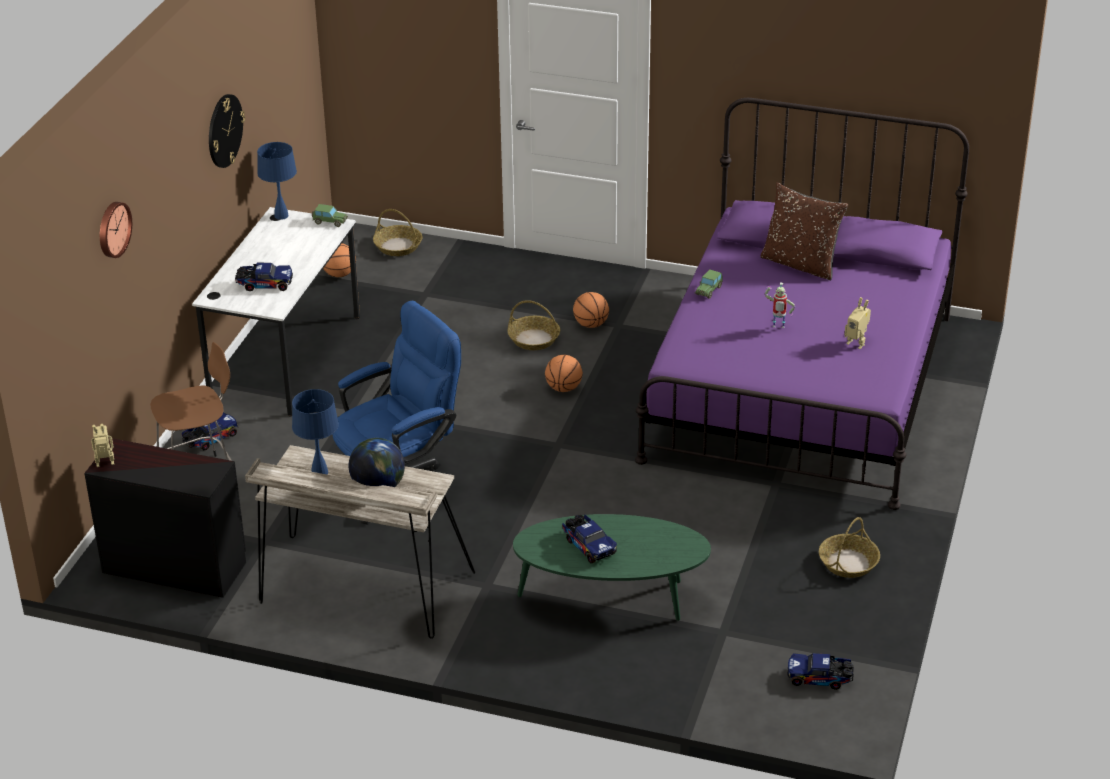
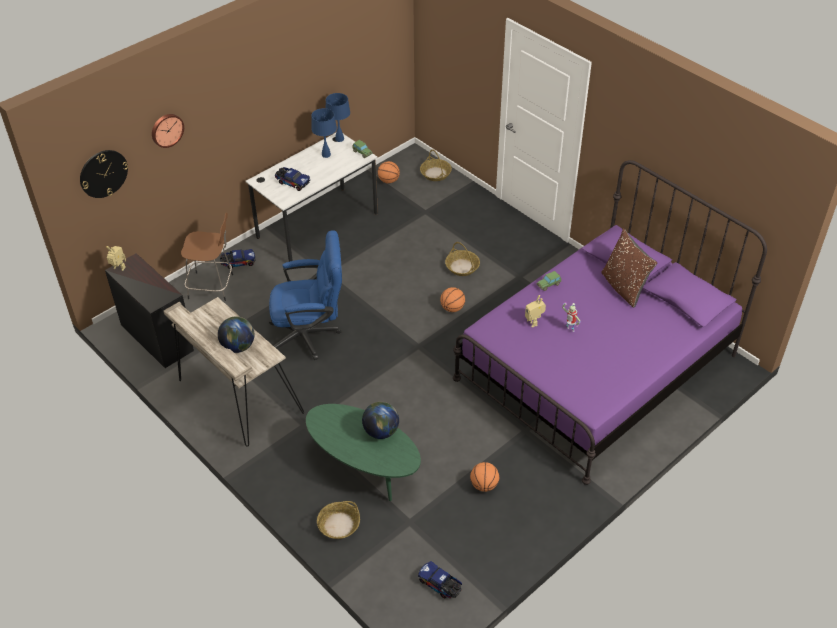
camera: 30 degrees right, 10 degrees up
(224, 130) = (297, 80): wall clock -> wall clock (103, 173)
(320, 473) = (216, 323): blue table lamp -> blue table lamp (326, 155)
(588, 545) = (349, 433): toy truck -> none
(591, 324) = (503, 270): basketball -> basketball (484, 485)
(628, 528) = (381, 431): none -> globe
(848, 562) = (524, 509): basket -> basket (339, 524)
(857, 343) = (611, 362): toy robot -> toy robot (534, 322)

